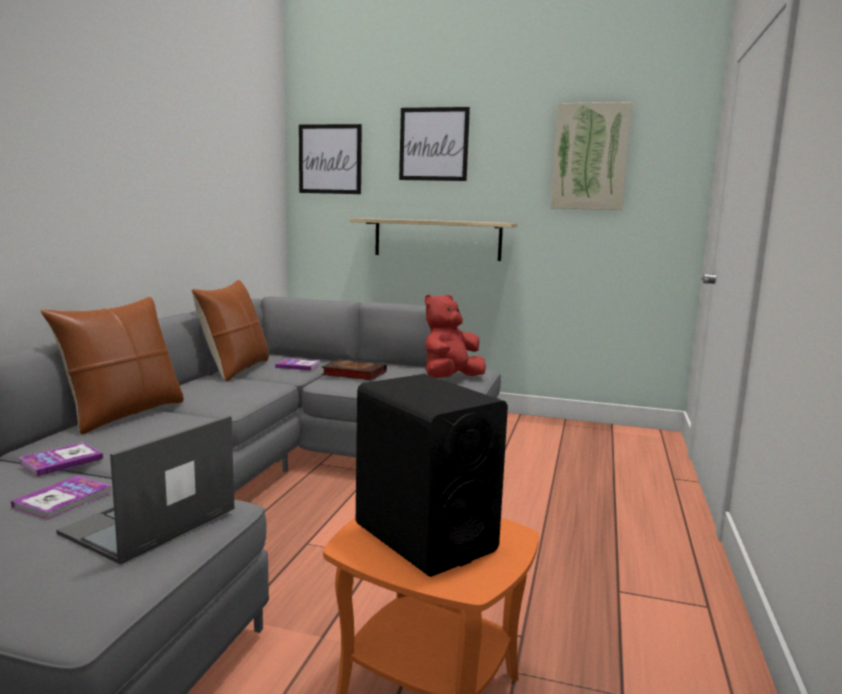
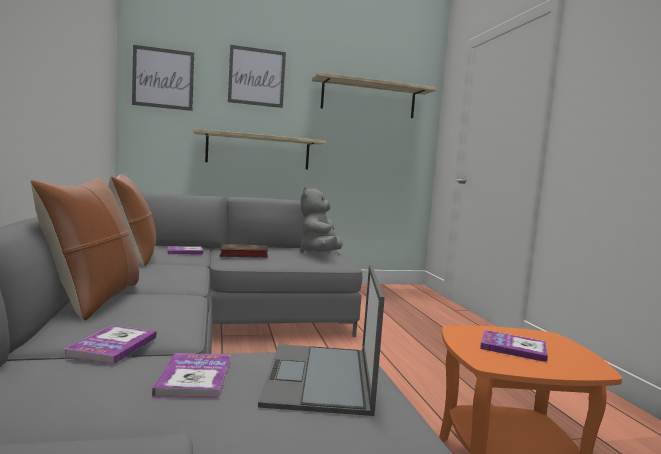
camera: 30 degrees left, 5 degrees down
(424, 537) = (513, 347): black speaker -> book
(450, 379) = (320, 254): red plush toy -> grey plush toy
(590, 157) = (368, 99): picture -> shelf

